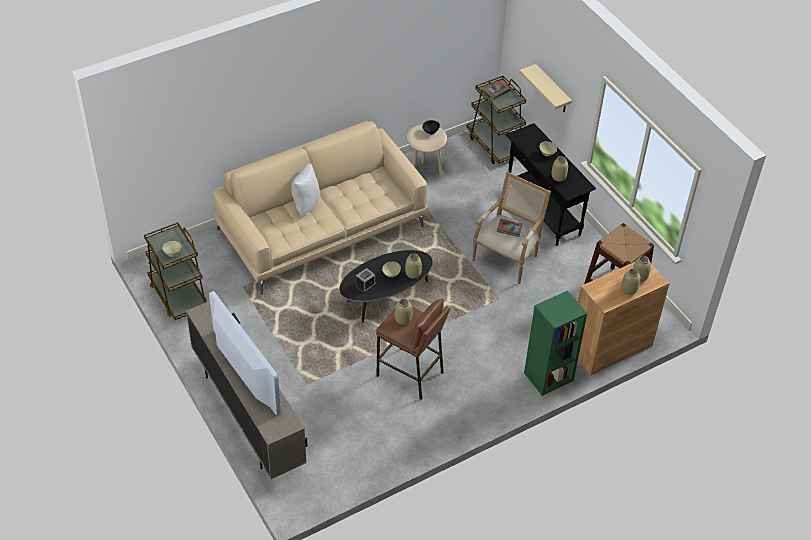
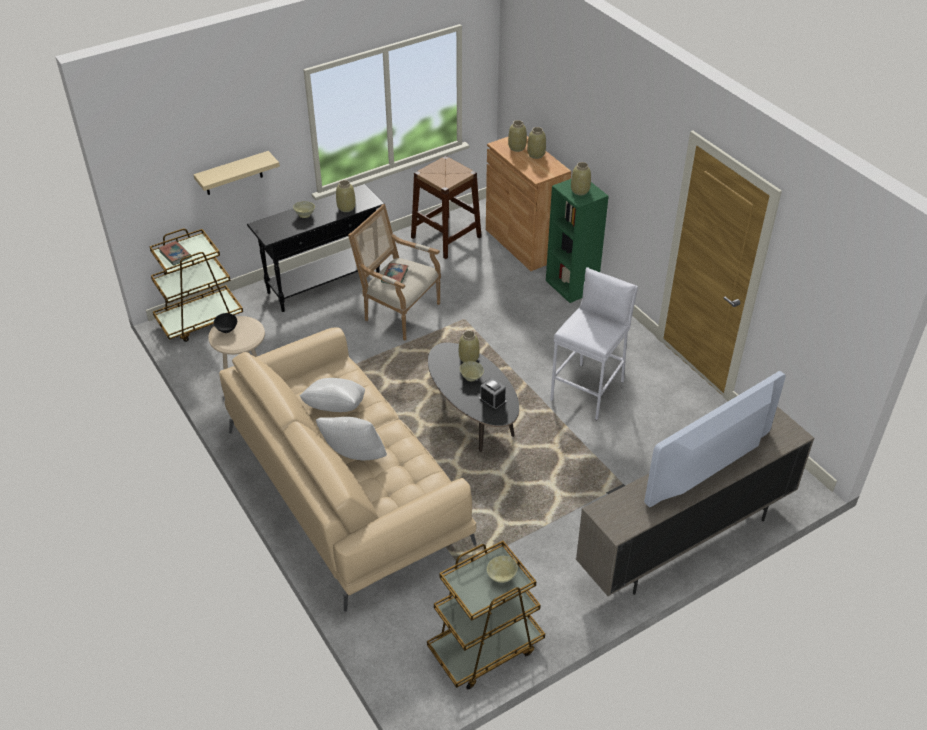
camera: 90 degrees left, 5 degrees down
(353, 194) = (335, 409): none -> white pillow
(403, 319) = (587, 330): beige vase -> beige vase (580, 191)
(410, 374) = (588, 391): brown stool -> white stool

